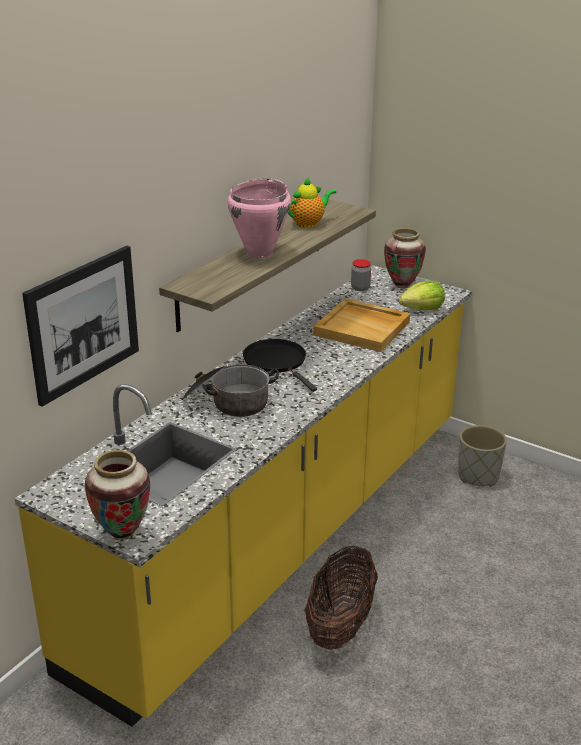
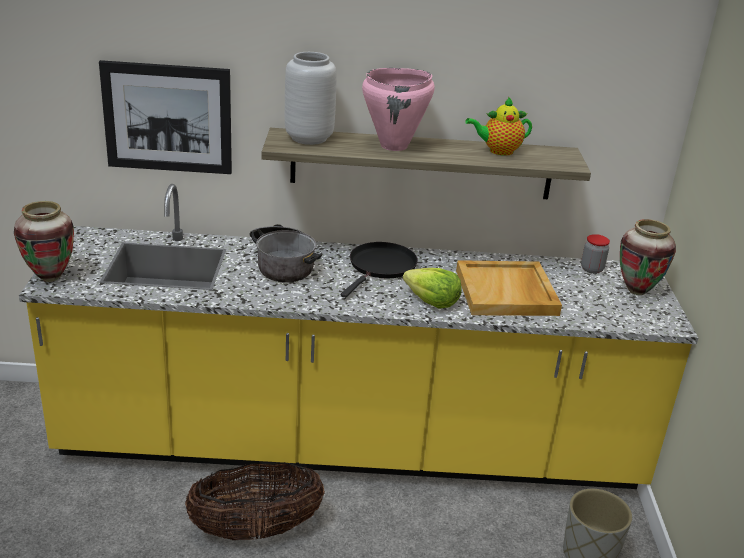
camera: 55 degrees right, 0 degrees up
(205, 279) = (308, 138): none -> grey vase
(309, 223) = (498, 151): teapot -> teapot turned 150 degrees clockwise
(422, 309) = (601, 316): lettuce -> lettuce (432, 301)

